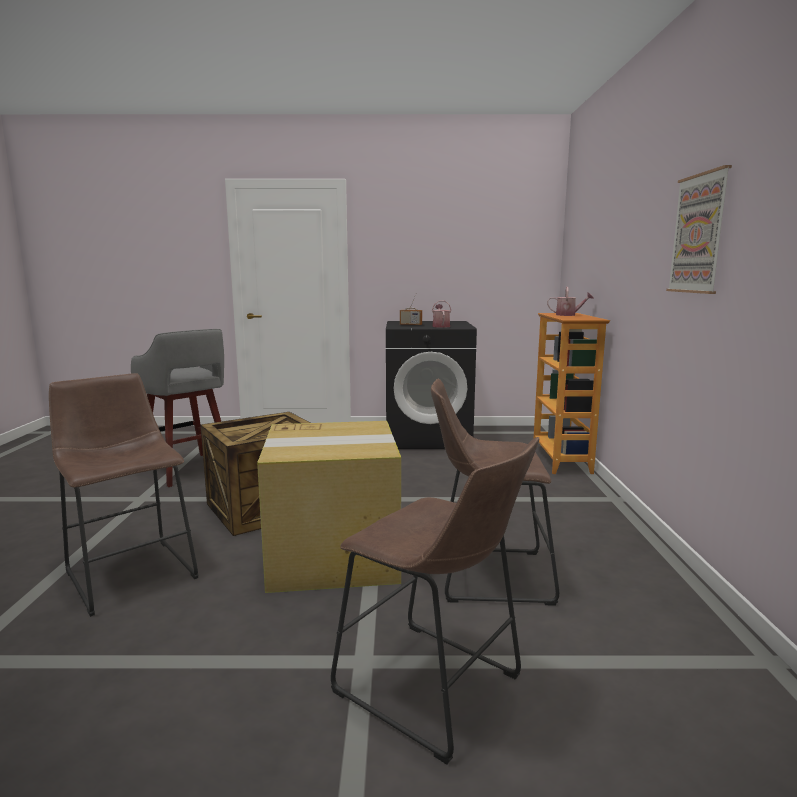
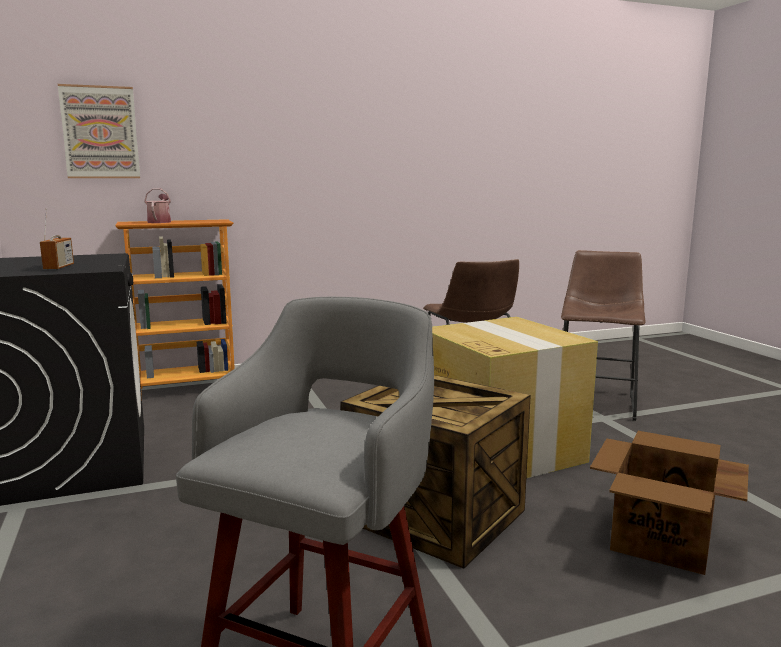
camera: 110 degrees left, 0 degrees up
(130, 571) = (660, 542): brown stool -> cardboard box
(440, 326) = (93, 260): watering can -> none
(698, 234) = (364, 146): picture -> picture (100, 132)

